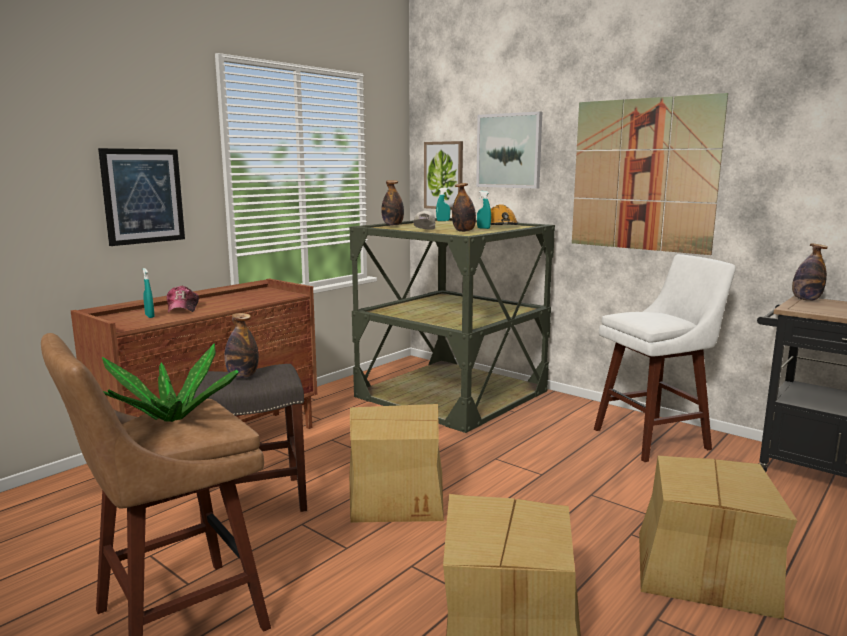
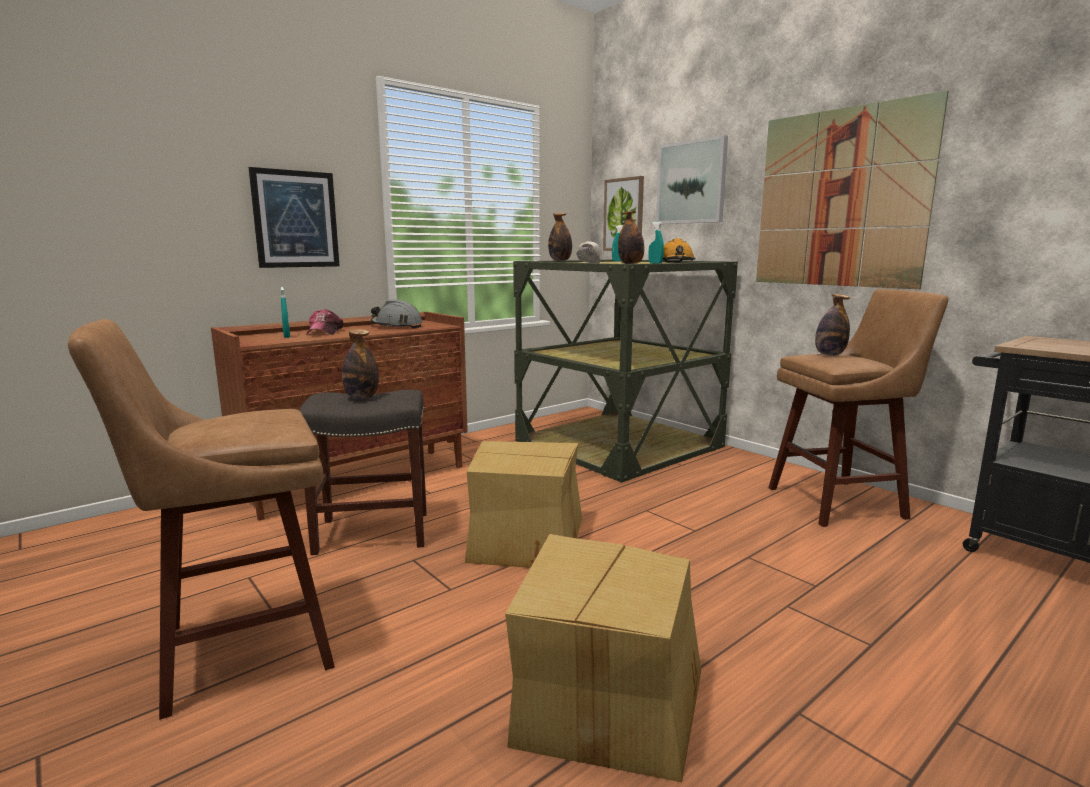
camera: 10 degrees right, 0 degrees up
(172, 418) = (234, 421): potted plant -> none
(248, 297) = (397, 326): none -> grey hard hat
(654, 438) = (840, 502): white stool -> brown stool
(704, 571) = (874, 659): cardboard box -> none
(806, 299) = (1042, 339): bottle -> bottle (829, 354)

